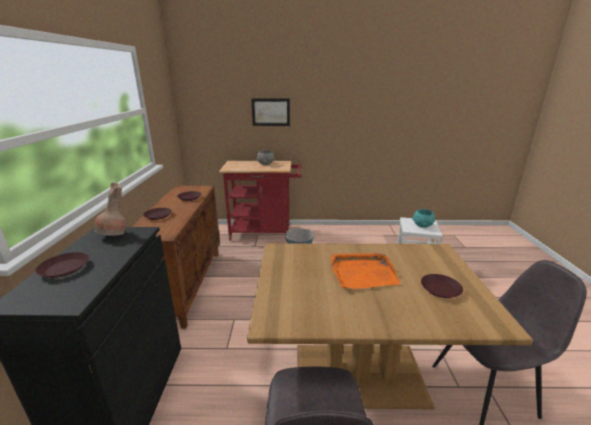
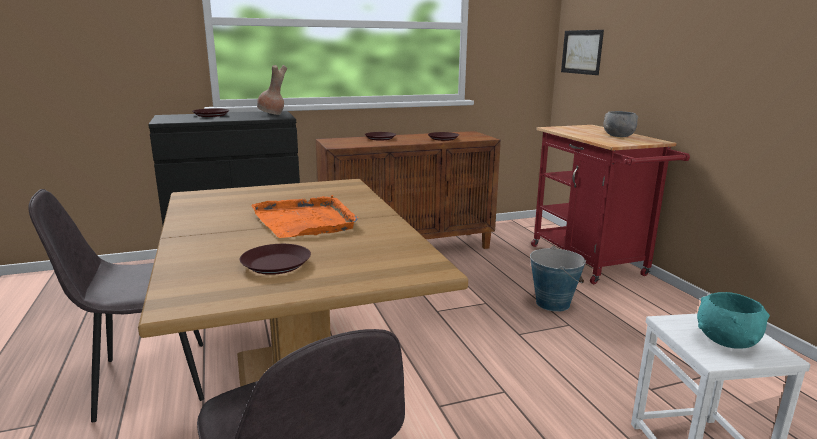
camera: 70 degrees right, 5 degrees down
(271, 112) = (664, 41): picture -> picture (581, 52)

